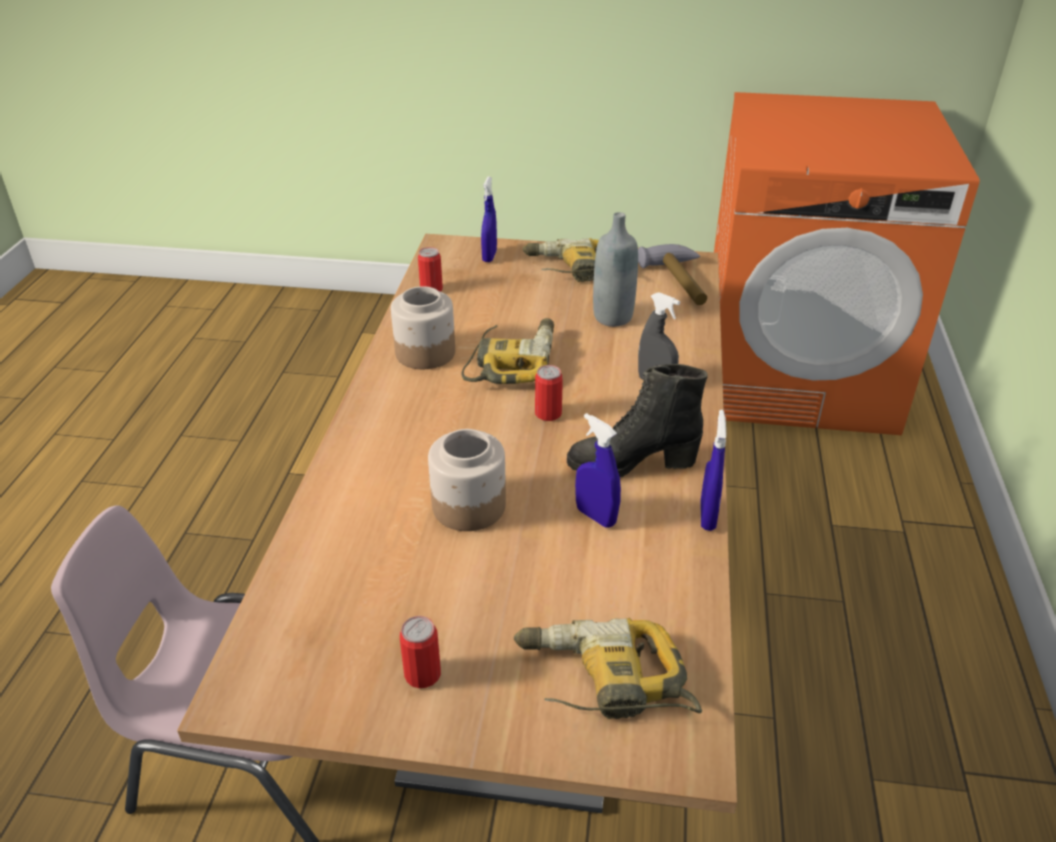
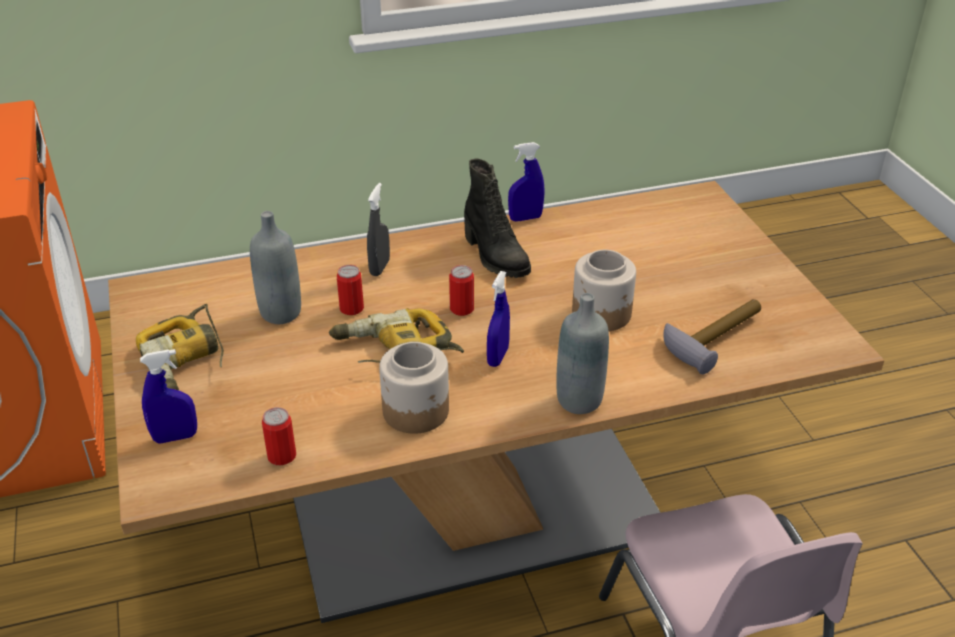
camera: 115 degrees left, 0 degrees up
(355, 441) = (579, 400): none -> grey bottle
(422, 674) = (750, 285): can -> can (351, 308)
(595, 516) = (563, 258): blue spray bottle -> blue spray bottle (498, 357)
(602, 682) = (690, 227): power drill -> none
(681, 282) = (188, 288): hammer -> hammer (712, 337)

